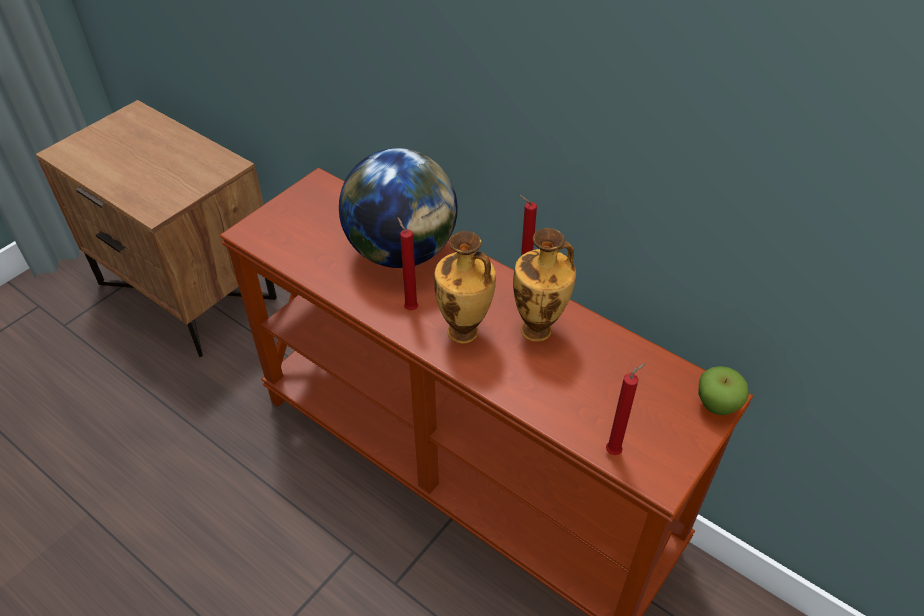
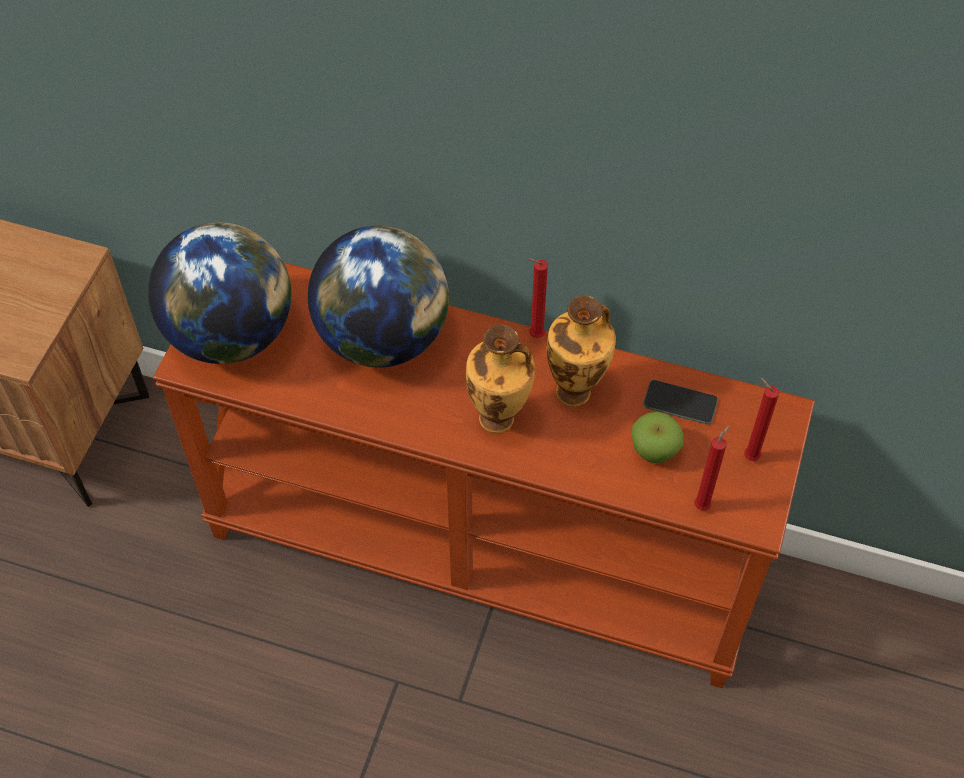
camera: 20 degrees left, 10 degrees up
(291, 221) = (231, 334): none -> globe
(410, 308) = (425, 406): red candle -> red candle (748, 456)
(626, 363) = (680, 403): none -> phone
(716, 405) = (783, 423): apple -> apple (654, 451)

